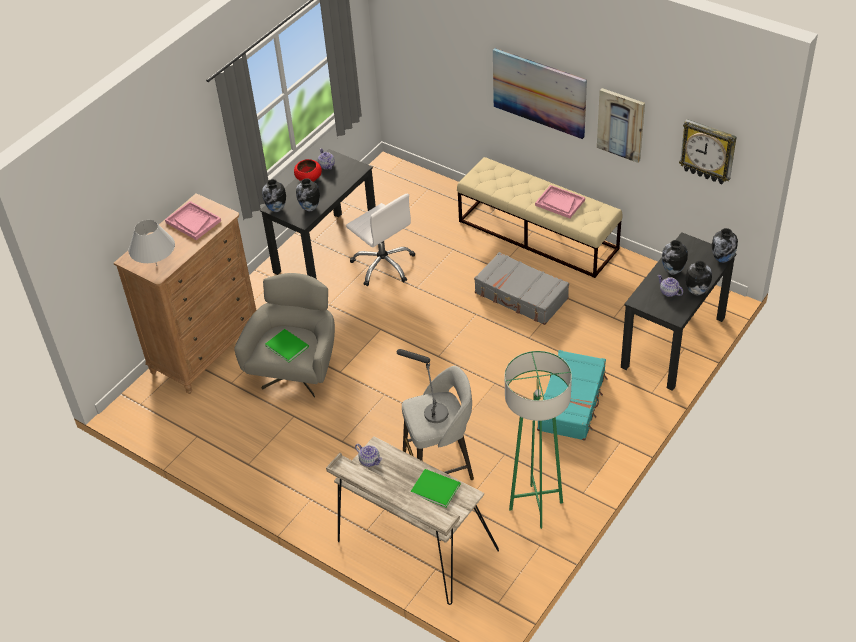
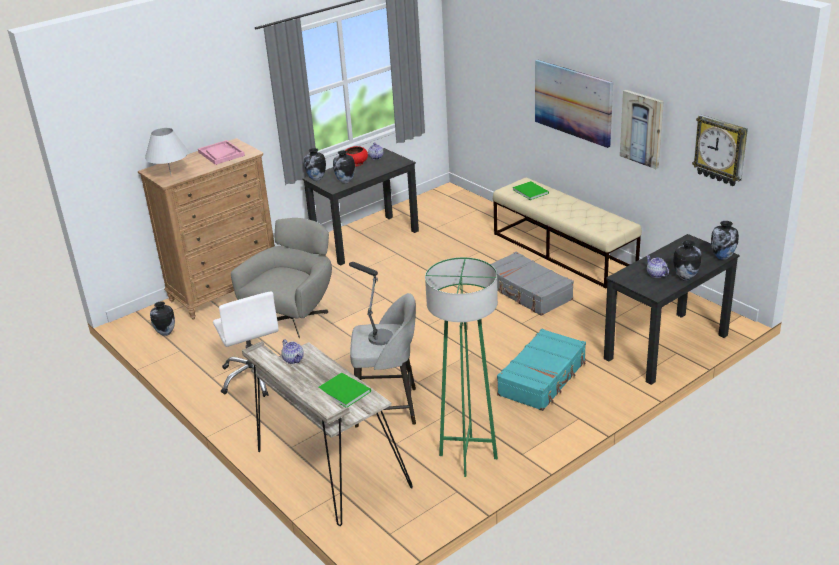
camera: 15 degrees right, 15 degrees down
(287, 345) = (280, 280): green book -> green book (530, 191)
(383, 265) = (411, 255): white office chair -> white office chair (255, 376)
(559, 203) = (582, 213): pink tray -> none
(672, 271) = (666, 260): vase -> vase (165, 333)

